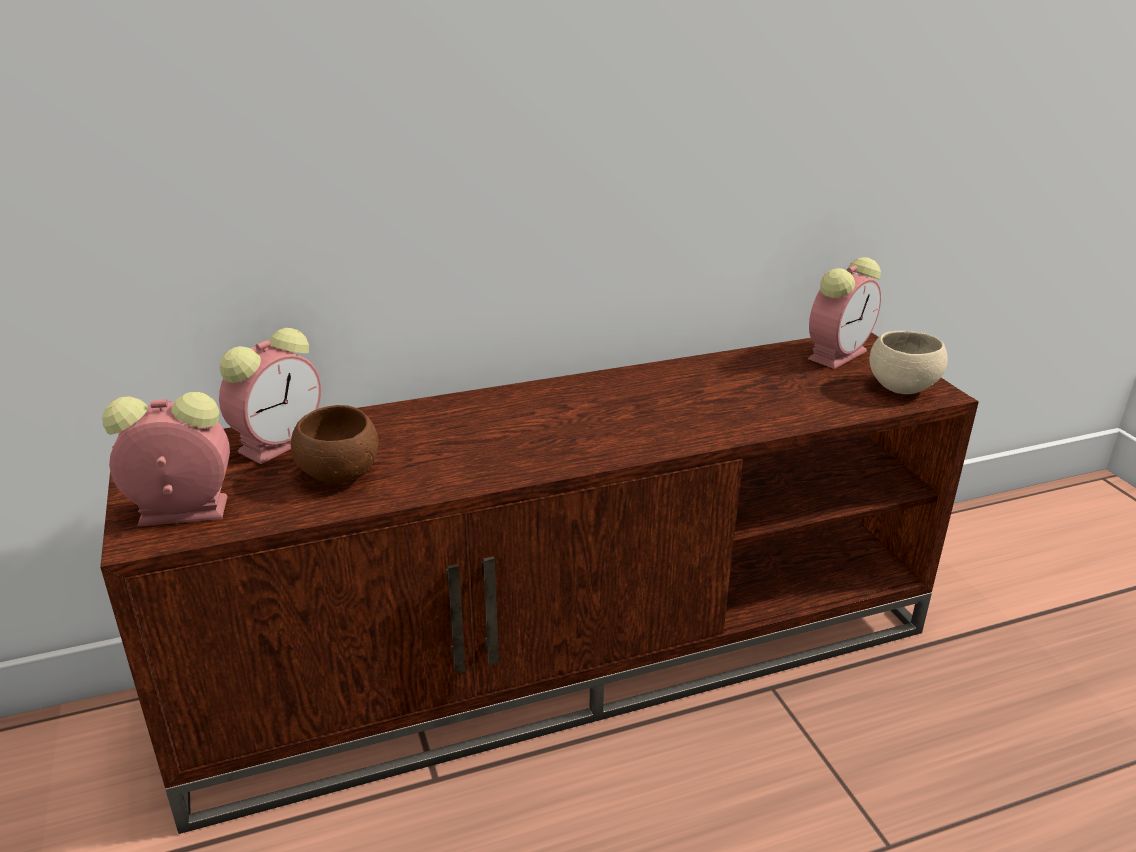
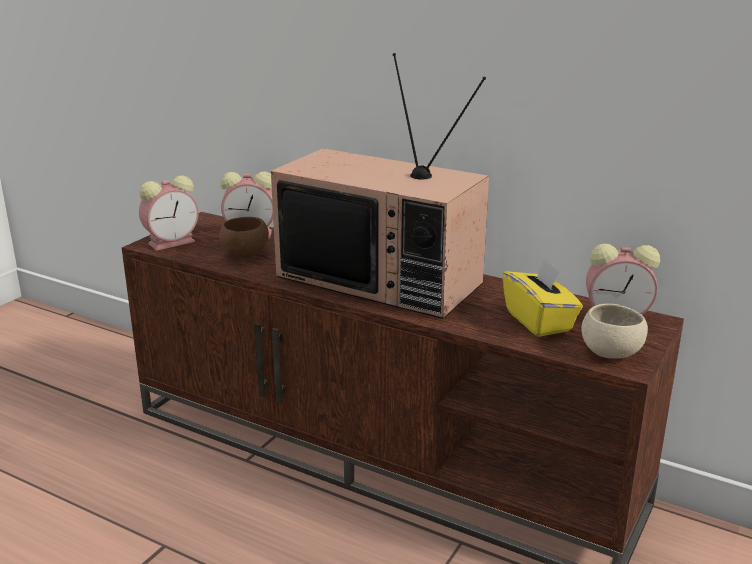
camera: 50 degrees right, 5 degrees down
(179, 512) = (173, 242): alarm clock -> alarm clock turned 105 degrees clockwise
(572, 418) = (383, 279): none -> television
(794, 387) = (539, 321): none -> yellow tissue box

